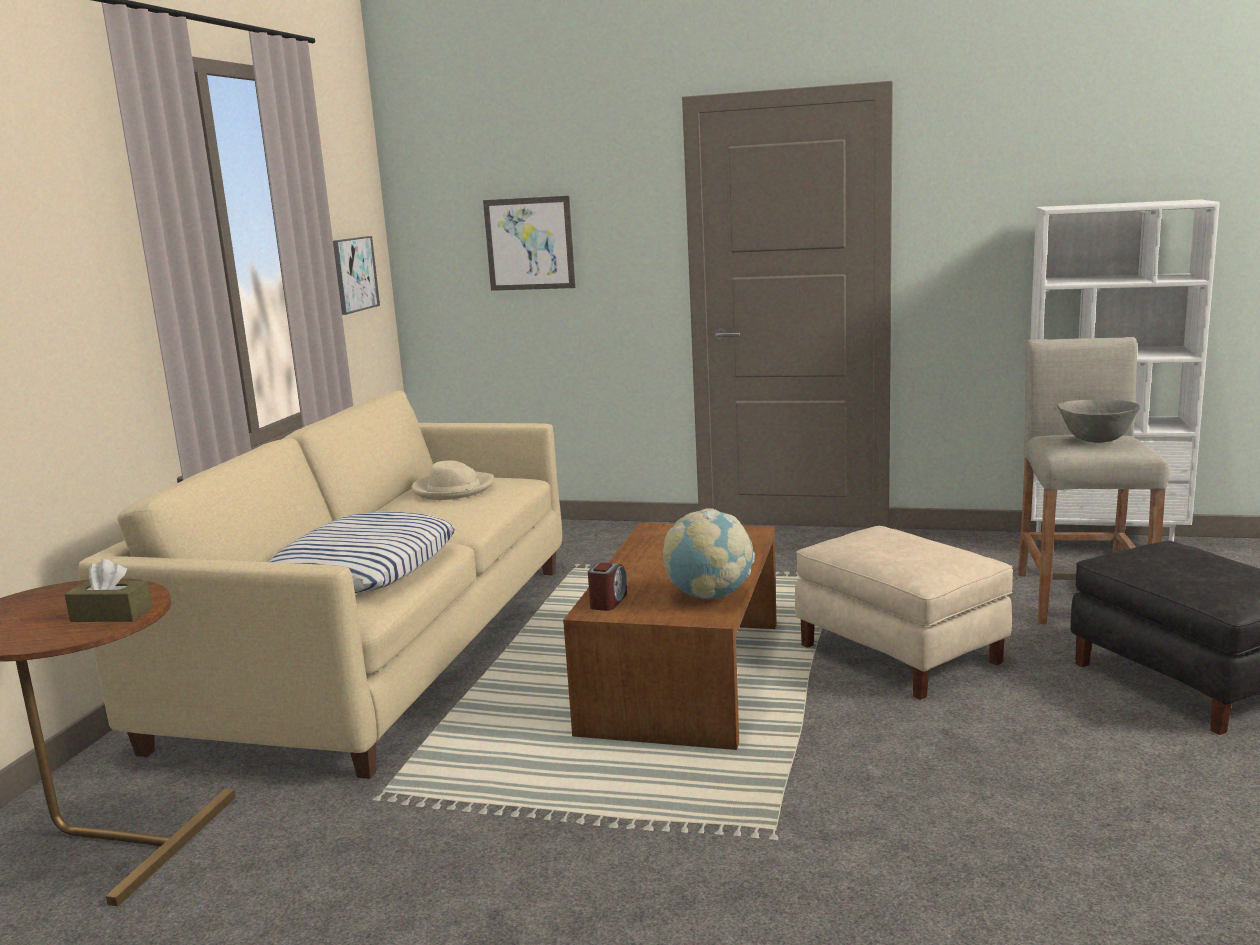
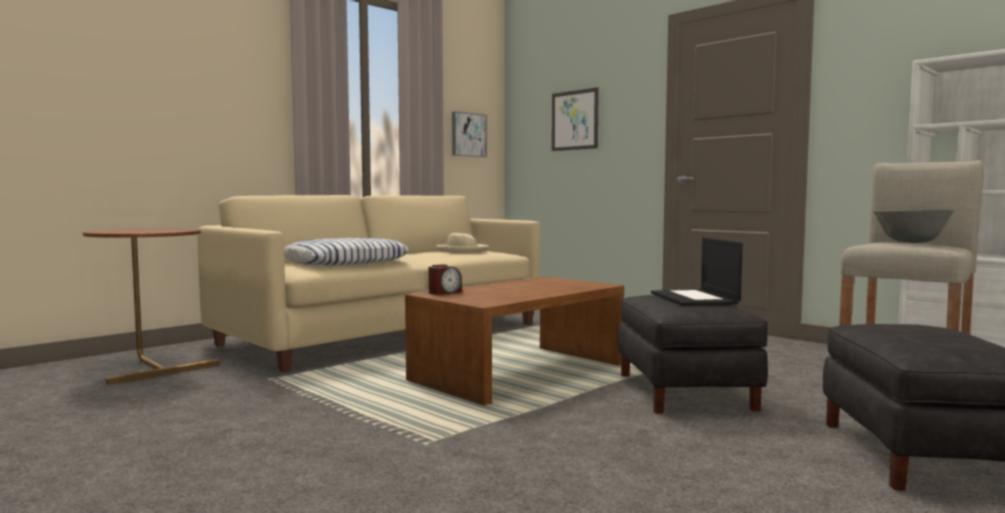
camera: 30 degrees right, 10 degrees down
(111, 614) = (155, 231): brown tissue box -> none
(709, 596) = (505, 298): globe -> none
(899, 541) = (695, 298): none -> laptop
(900, 654) = (685, 392): beige ottoman -> black ottoman

